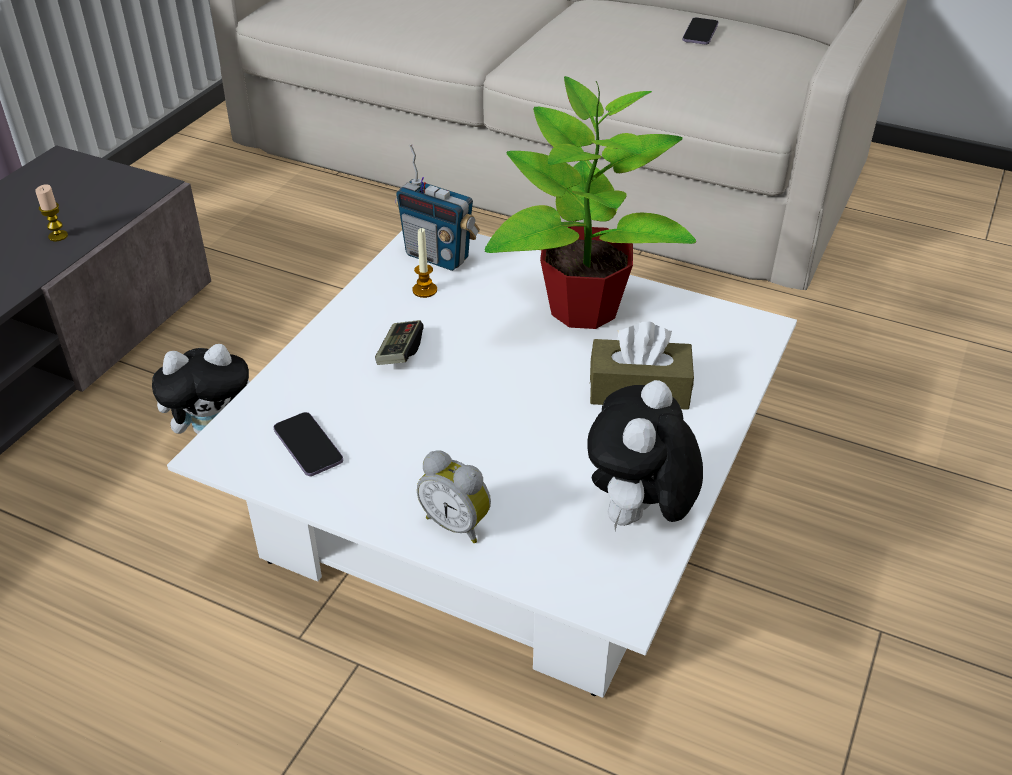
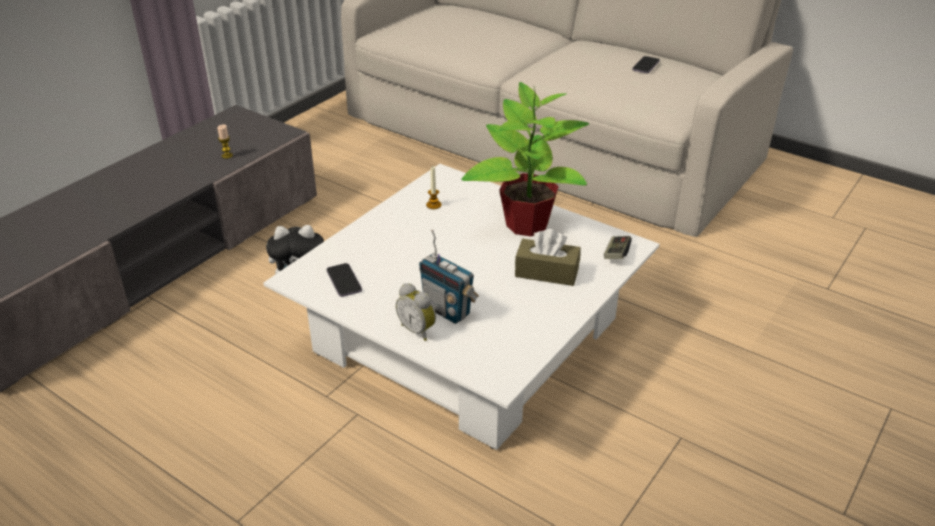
camera: 10 degrees right, 5 degrees down
(400, 352) = (409, 237): game controller -> game controller (616, 254)
(437, 256) = (446, 187): radio -> radio (447, 310)
(638, 517) = (524, 338): plush toy -> none

